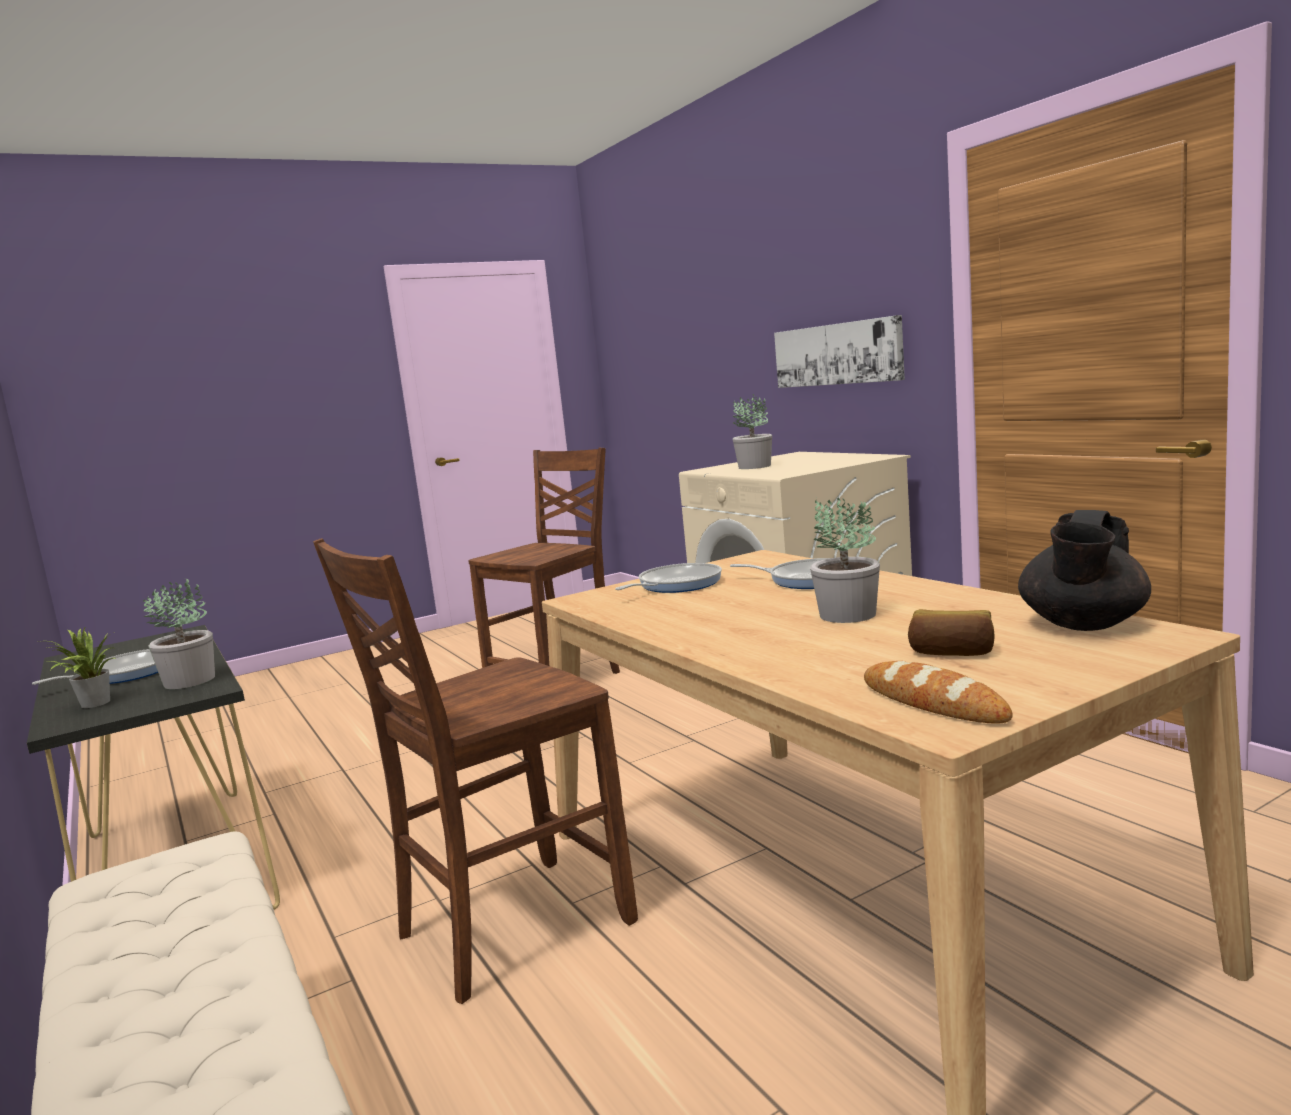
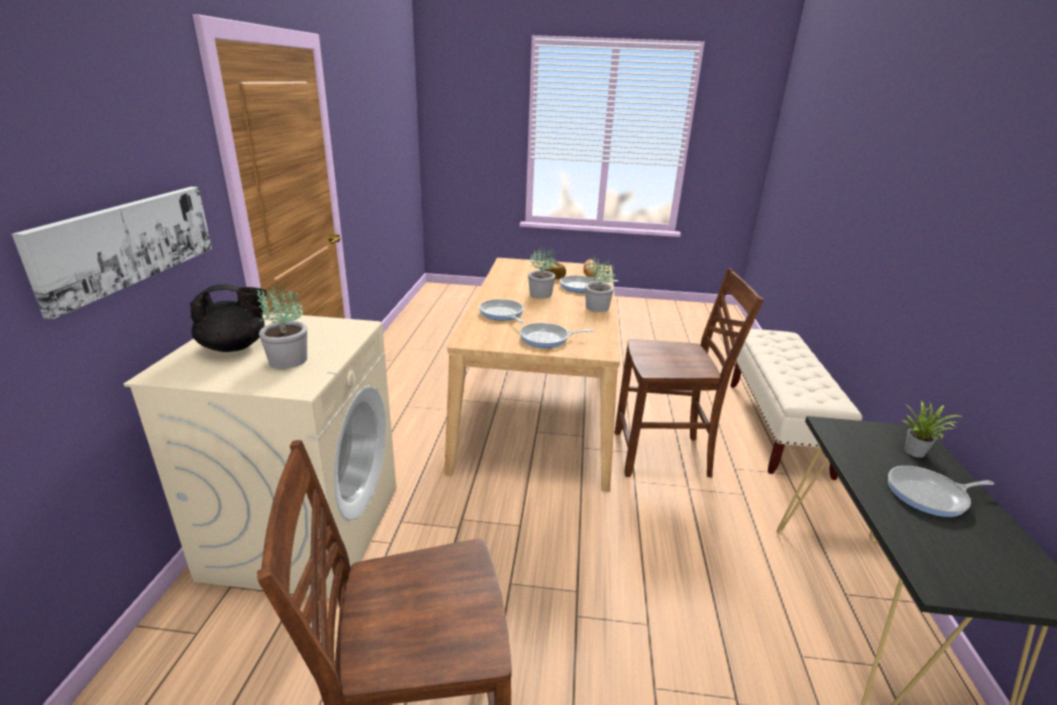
camera: 145 degrees left, 15 degrees up
(191, 680) = (853, 448): potted plant -> potted plant (596, 307)
(825, 655) = (581, 287): none -> frying pan
(1083, 625) = (510, 269): black teapot -> black teapot (235, 347)

